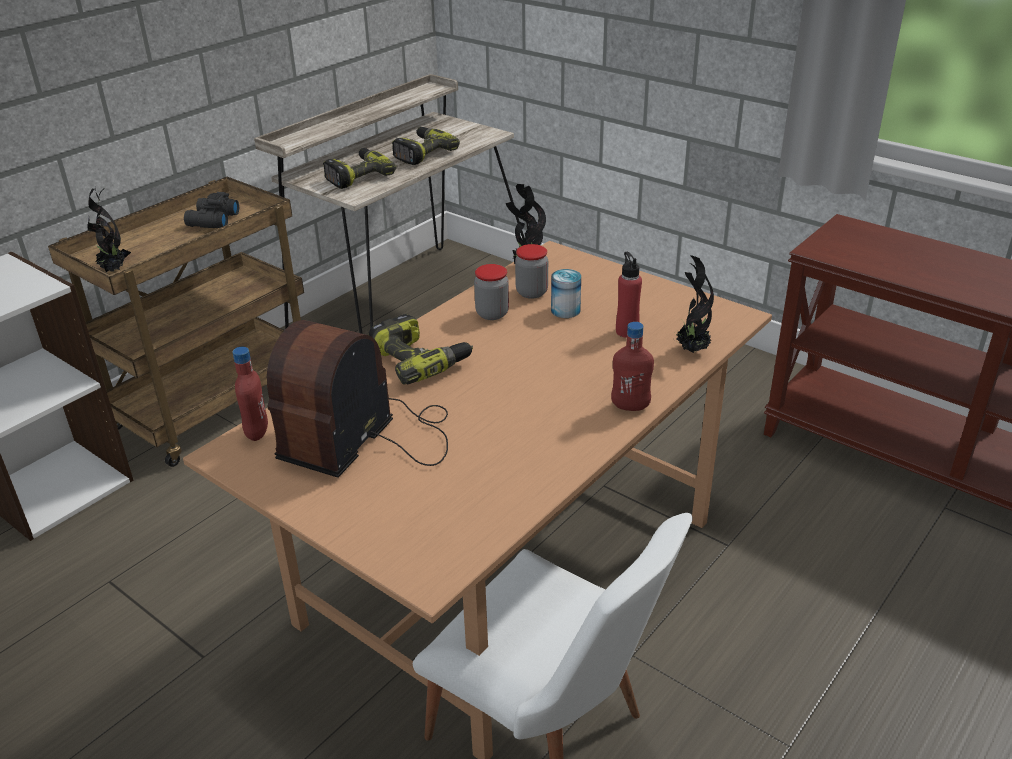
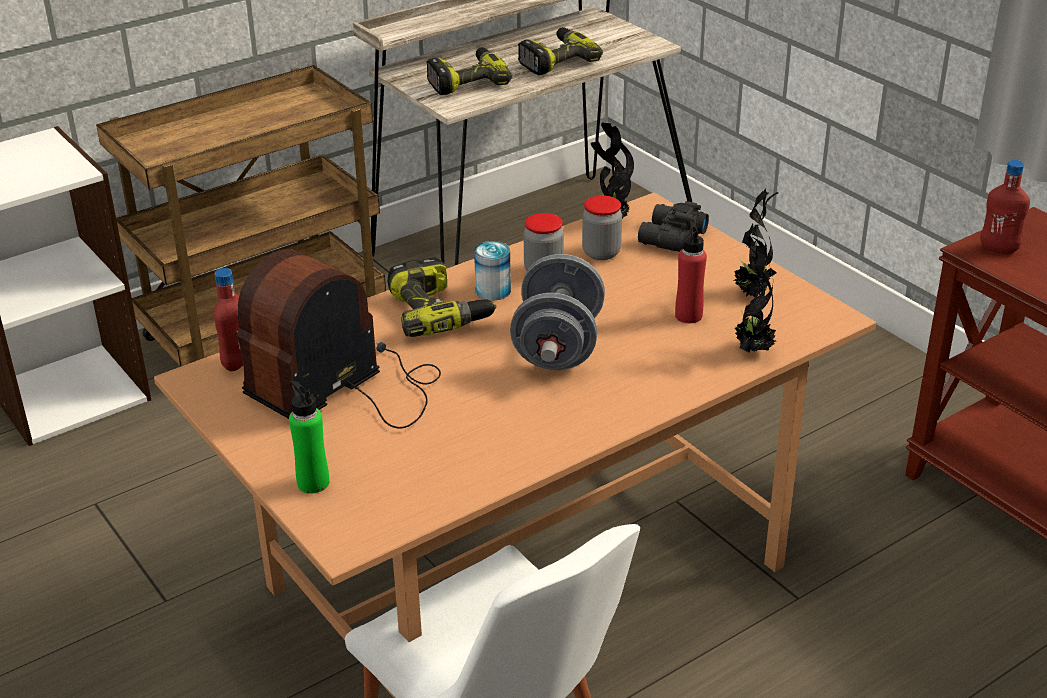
camera: 15 degrees right, 0 degrees up
(114, 270) = (158, 161): potted plant -> potted plant (752, 294)
(211, 221) = (281, 116): black binoculars -> black binoculars (670, 238)
(375, 529) = (313, 483): none -> green bottle
(534, 373) = (558, 346): none -> grey dumbbell
(565, 310) = (629, 280): can -> can (493, 291)
(630, 406) = (646, 402): red bottle -> red bottle (998, 249)

